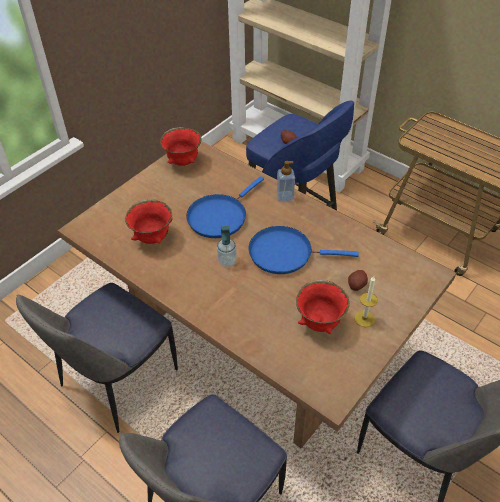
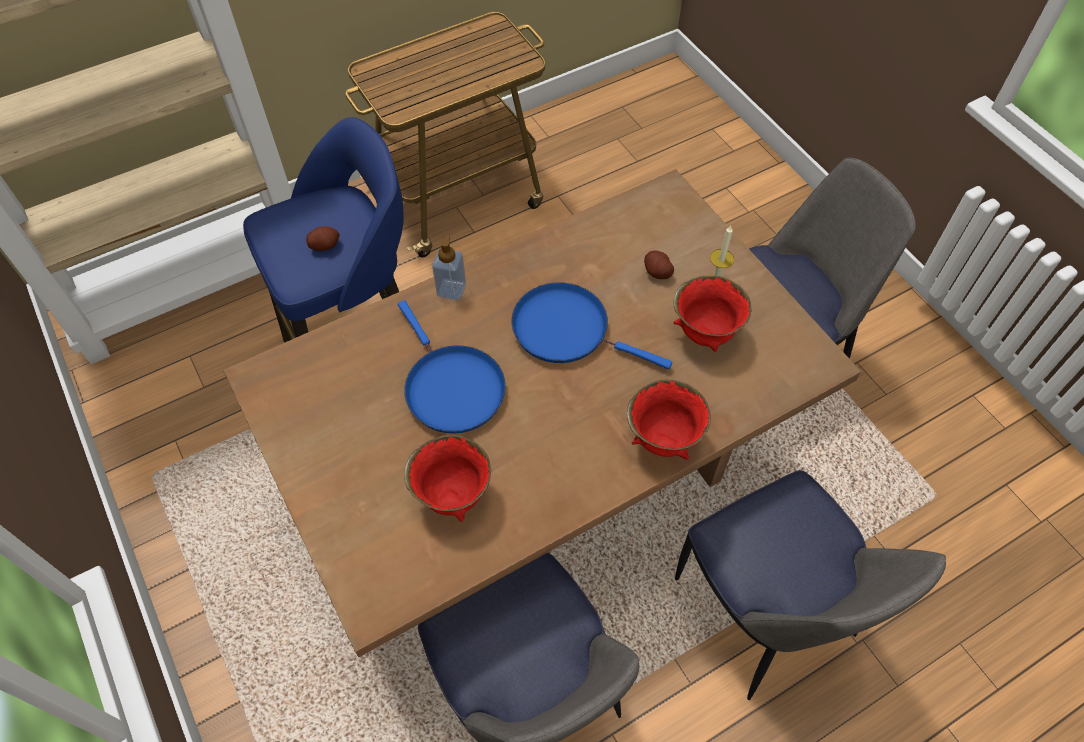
camera: 70 degrees left, 10 degrees up
(183, 162) = (288, 401): red bowl -> red bowl (663, 439)
(227, 261) = (551, 405): soap dispenser -> none
(285, 253) = (567, 329): blue frying pan -> blue frying pan turned 90 degrees clockwise

